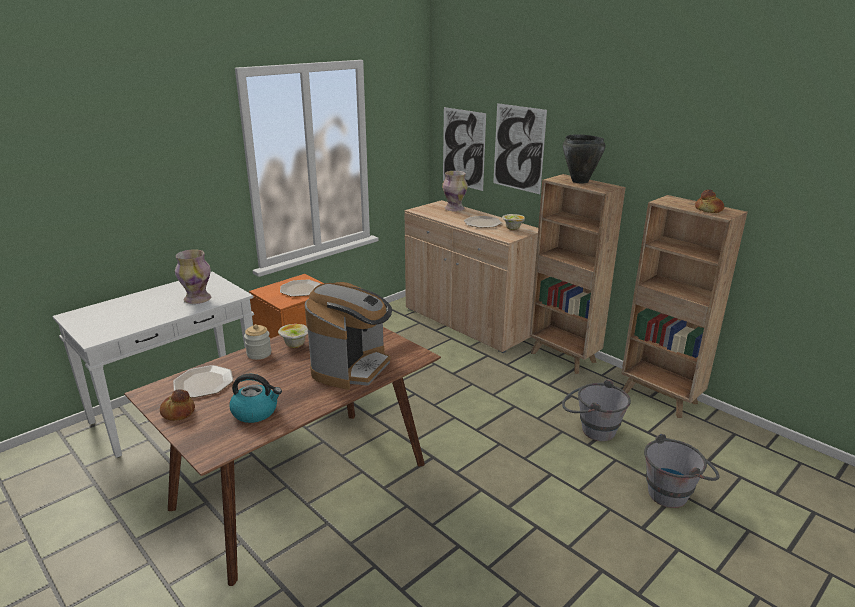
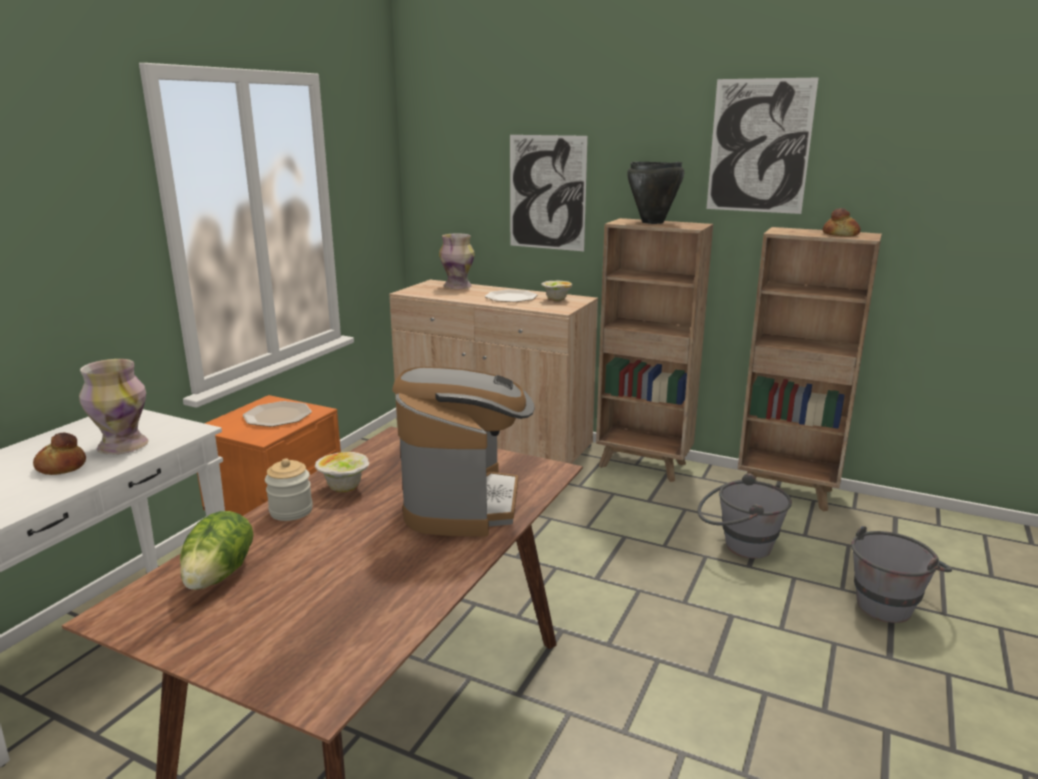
camera: 20 degrees left, 5 degrees down
(177, 412) = (202, 636): bread -> bread (61, 467)
(204, 382) = (220, 574): plate -> lettuce
(256, 412) = (355, 603): kettle -> none
(463, 148) = (459, 203): picture -> picture (759, 146)

